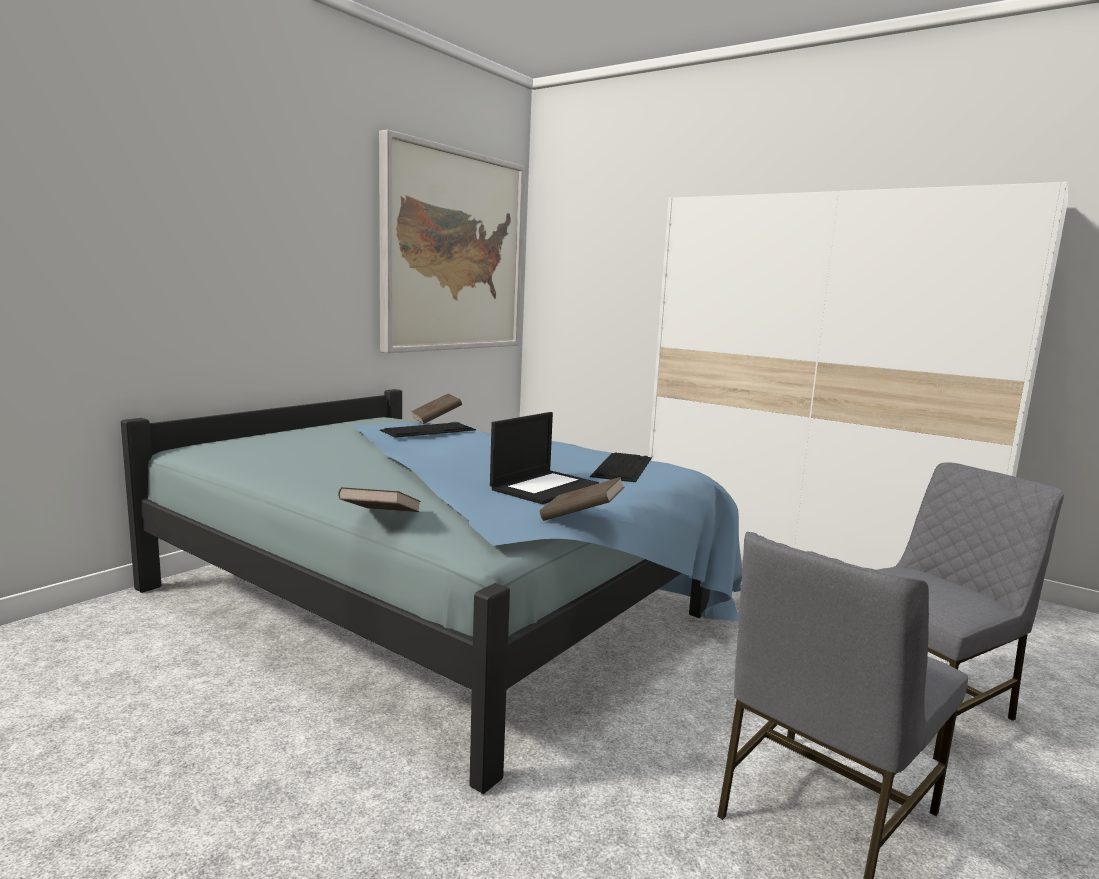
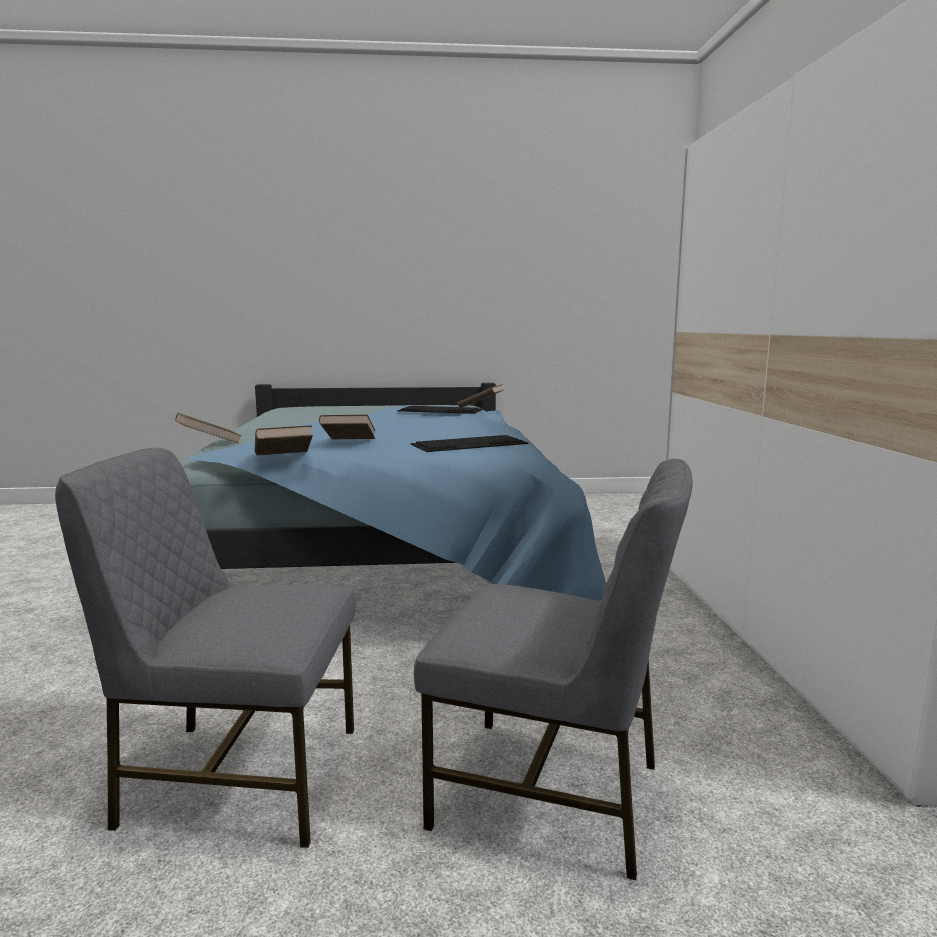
camera: 50 degrees right, 0 degrees up
(453, 252) = (574, 252): picture -> none
(545, 487) = (348, 443): laptop -> brown book

